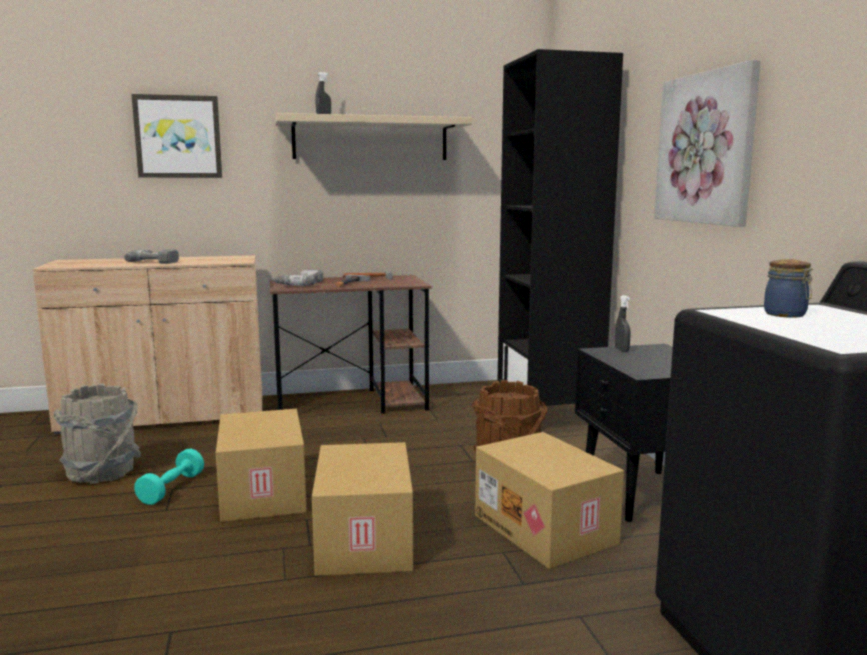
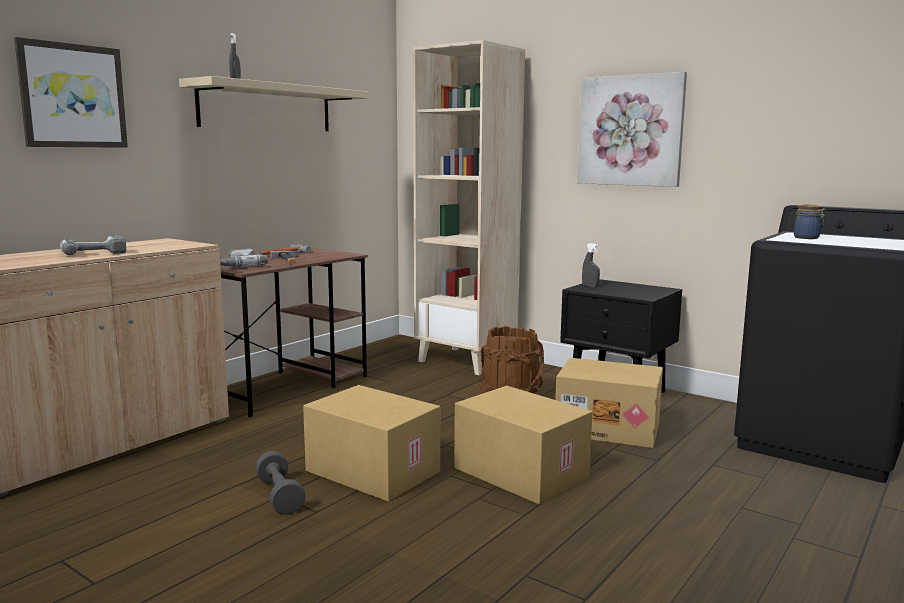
camera: 40 degrees left, 0 degrees up
(102, 472) = (164, 509): grey bucket -> none
(171, 489) = (280, 496): turquoise dumbbell -> grey dumbbell
(549, 417) = (467, 361): black bookcase -> beige bookcase

